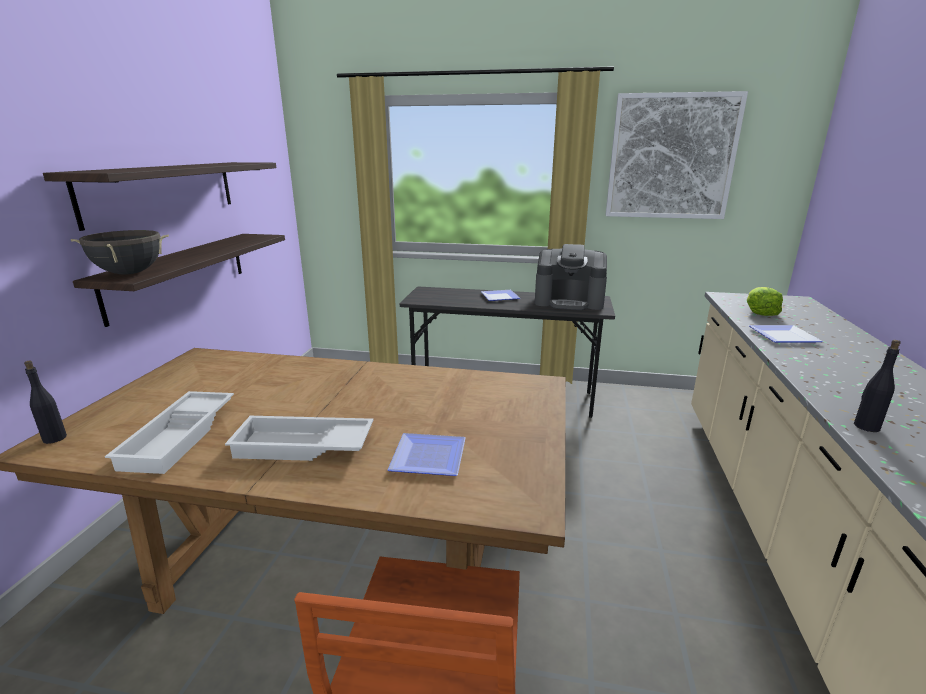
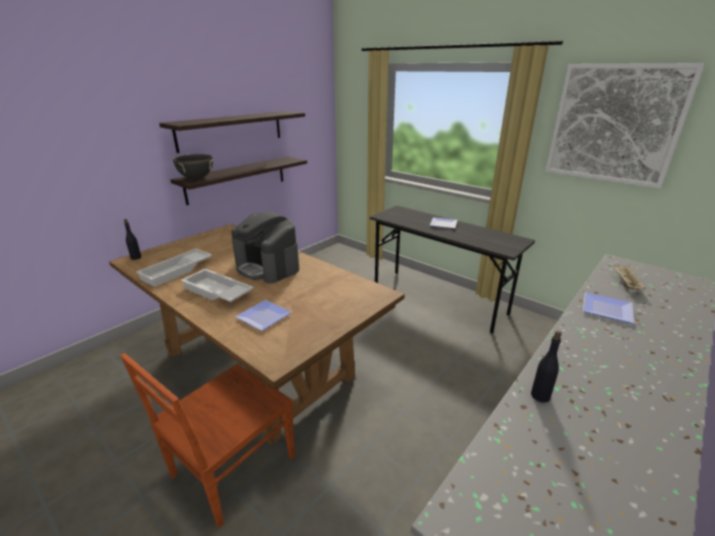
camera: 30 degrees right, 5 degrees up
(569, 301) = (492, 238): coffee machine -> coffee machine (267, 267)
(760, 312) = (625, 283): lettuce -> beige tray

